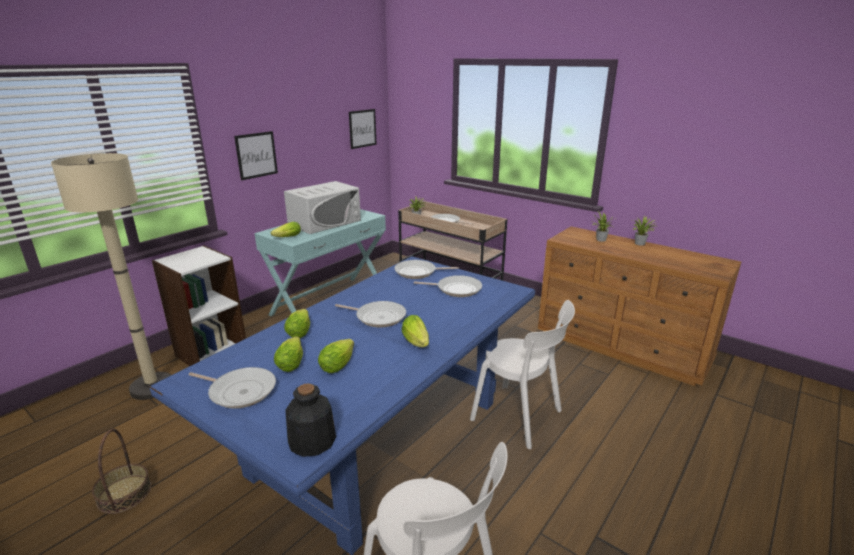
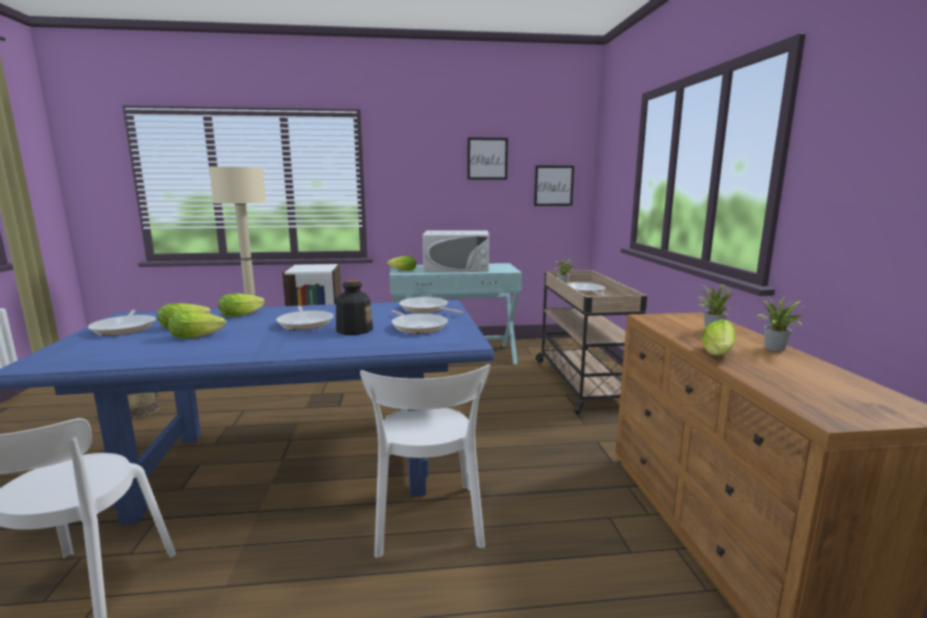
camera: 45 degrees right, 10 degrees down
(256, 155) = (416, 196): picture -> picture (487, 158)
(311, 441) = (57, 362): bottle -> bottle (354, 330)
(417, 342) = (273, 344): lettuce -> lettuce (718, 354)

